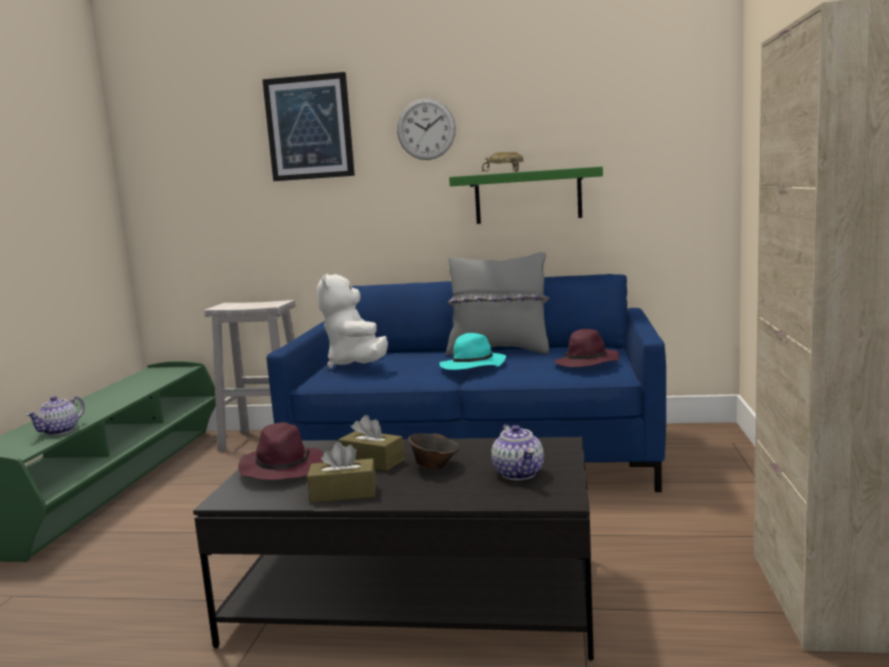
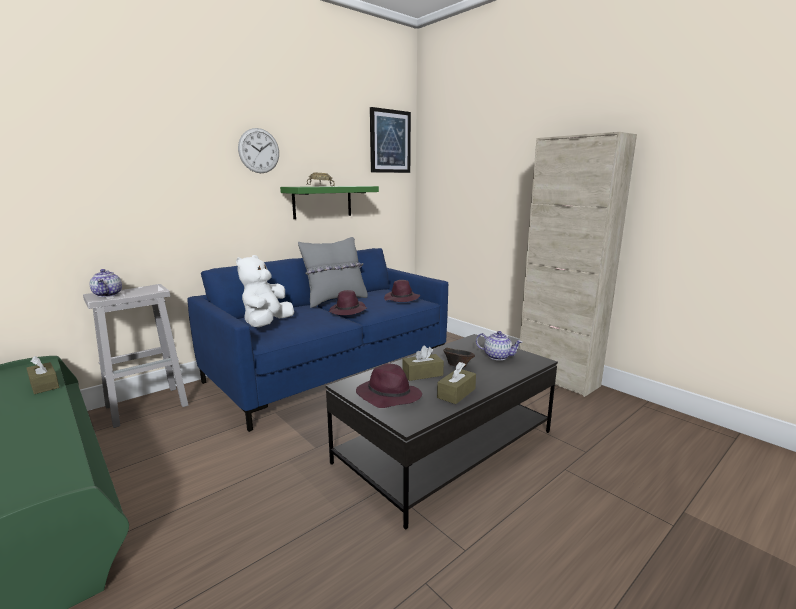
camera: 50 degrees left, 5 degrees up
(59, 431) = (56, 451): teapot -> teapot (108, 294)
(152, 384) = (44, 385): none -> brown tissue box
(309, 128) = (163, 137): picture -> picture (390, 141)
(357, 365) = (267, 324): white plush toy -> white plush toy turned 75 degrees clockwise
(472, 367) = (348, 311): turquoise hat -> purple hat

